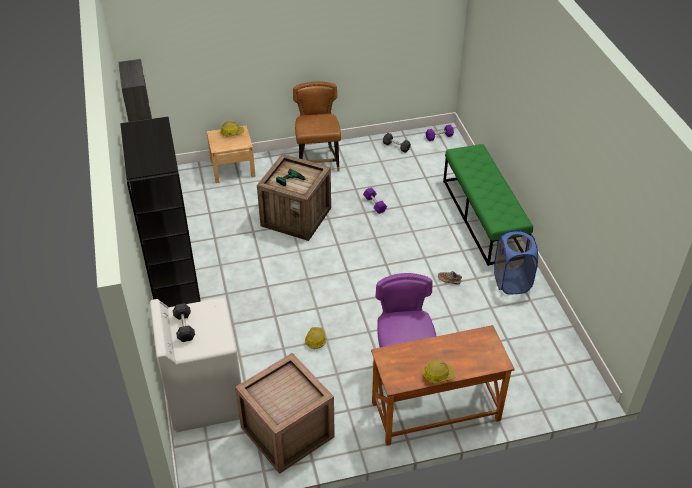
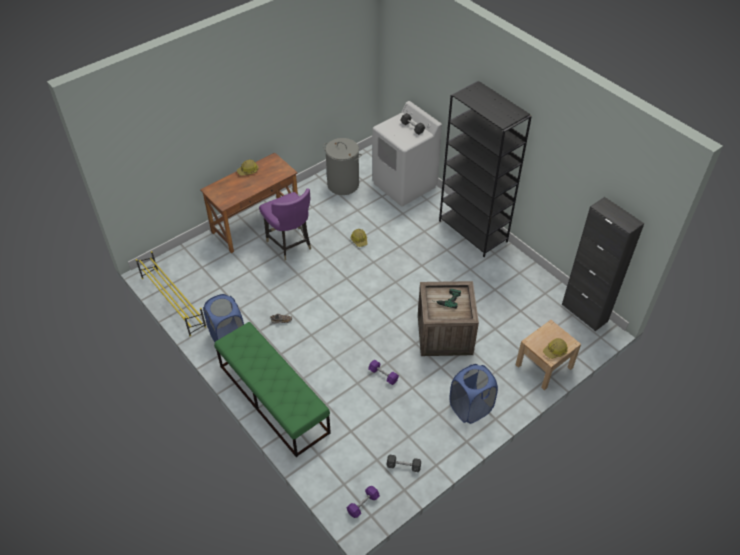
camera: 155 degrees right, 5 degrees up
(285, 432) = (343, 184): crate -> grey laundry basket
(318, 162) = (470, 408): brown chair -> blue laundry basket
(567, 341) = (173, 301): none -> yellow shoe rack

